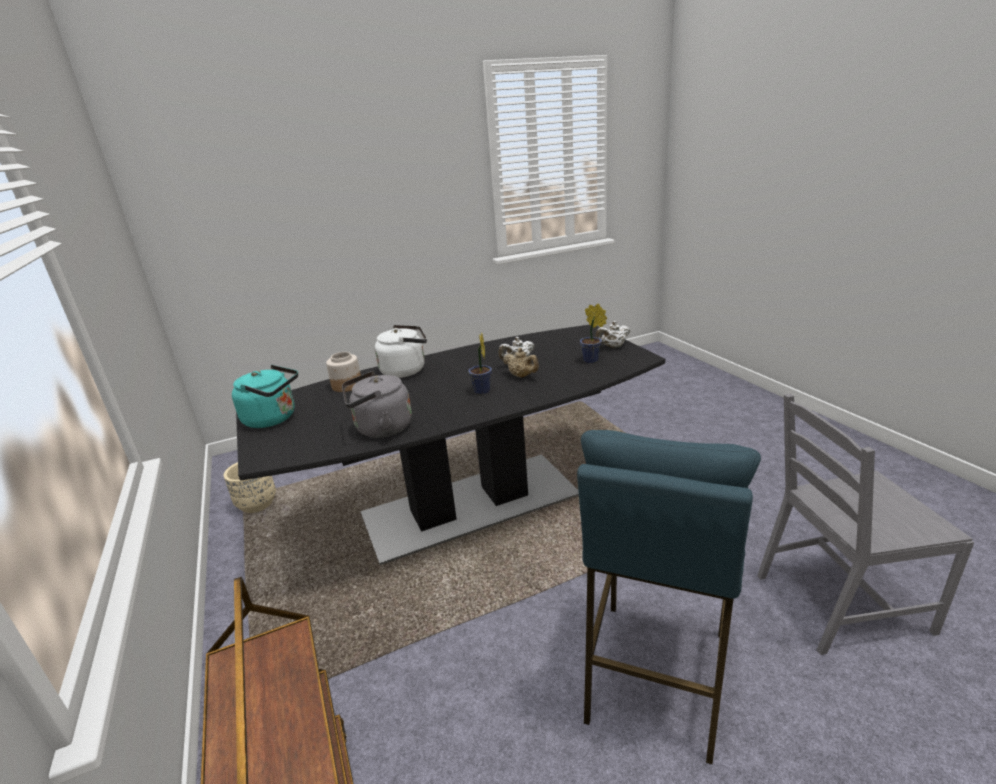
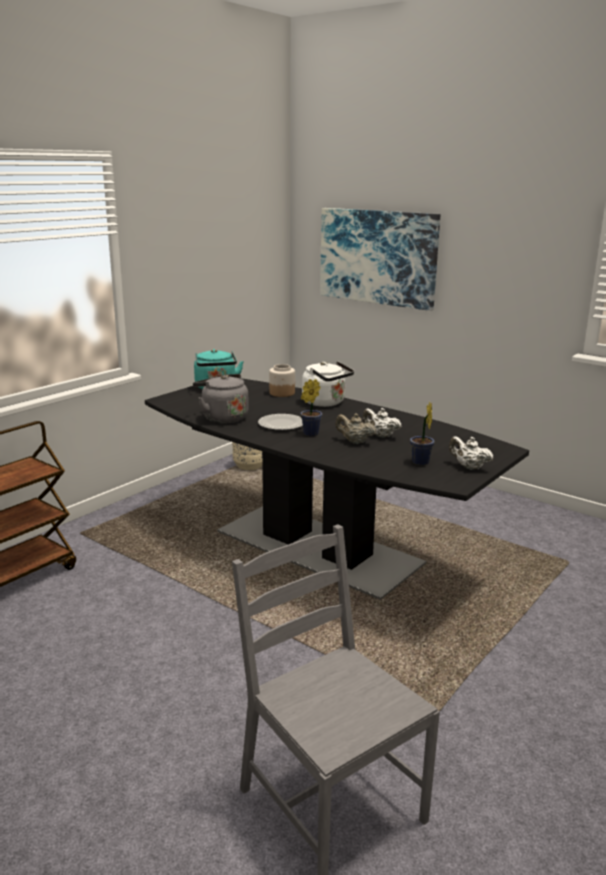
camera: 60 degrees right, 5 degrees down
(278, 223) = (377, 257): none -> picture
(440, 400) = (281, 424): none -> plate
(522, 376) = (354, 442): beige teapot -> beige teapot turned 105 degrees clockwise
(655, 675) = (169, 685): blue stool -> none

